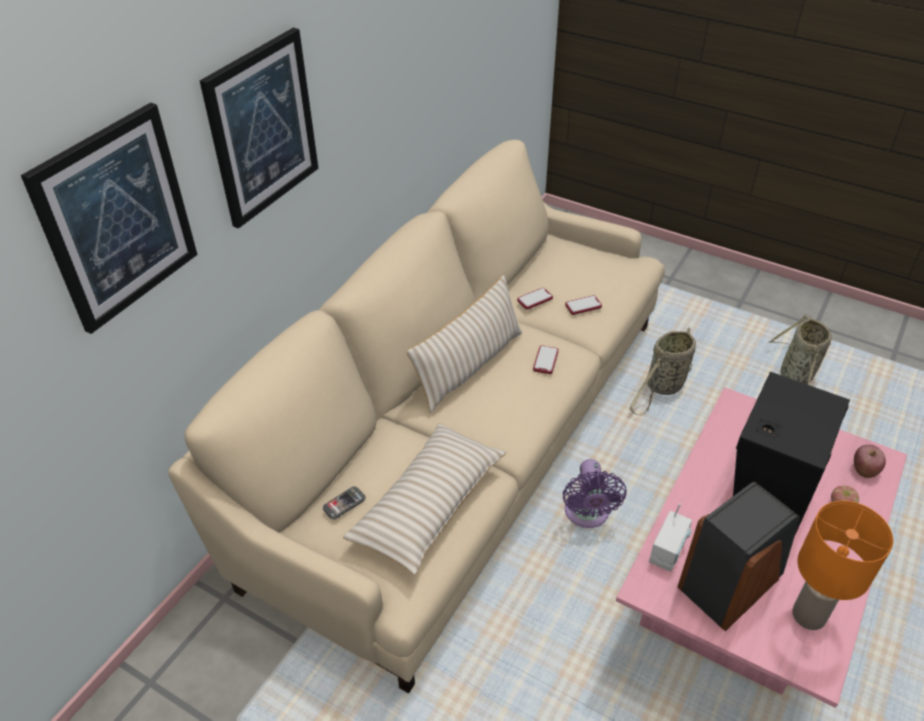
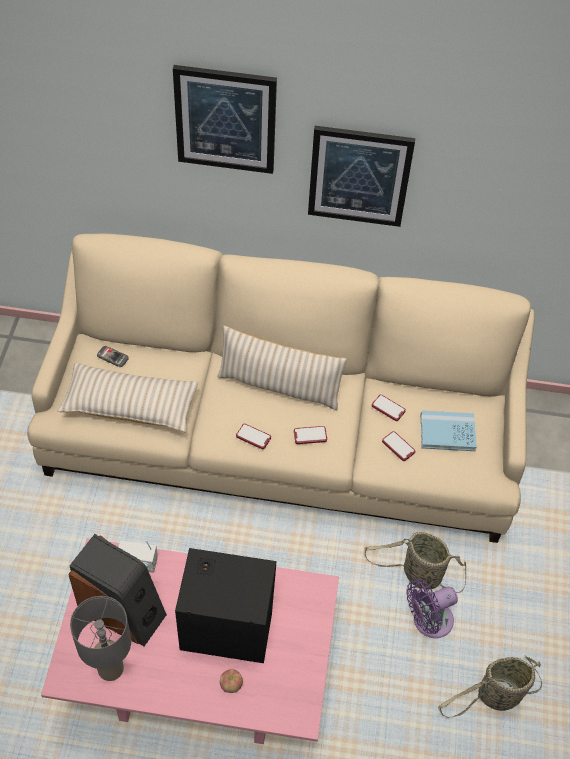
camera: 65 degrees right, 10 degrees up
(117, 218) = (85, 99): picture -> picture (359, 176)
(527, 404) = (253, 437): none -> phone
(580, 271) = (447, 432): none -> blue book
(587, 515) = (239, 546): purple fan -> purple fan (428, 621)
(809, 616) = (110, 669): orange table lamp -> grey table lamp
(864, 470) = (281, 702): apple -> none

